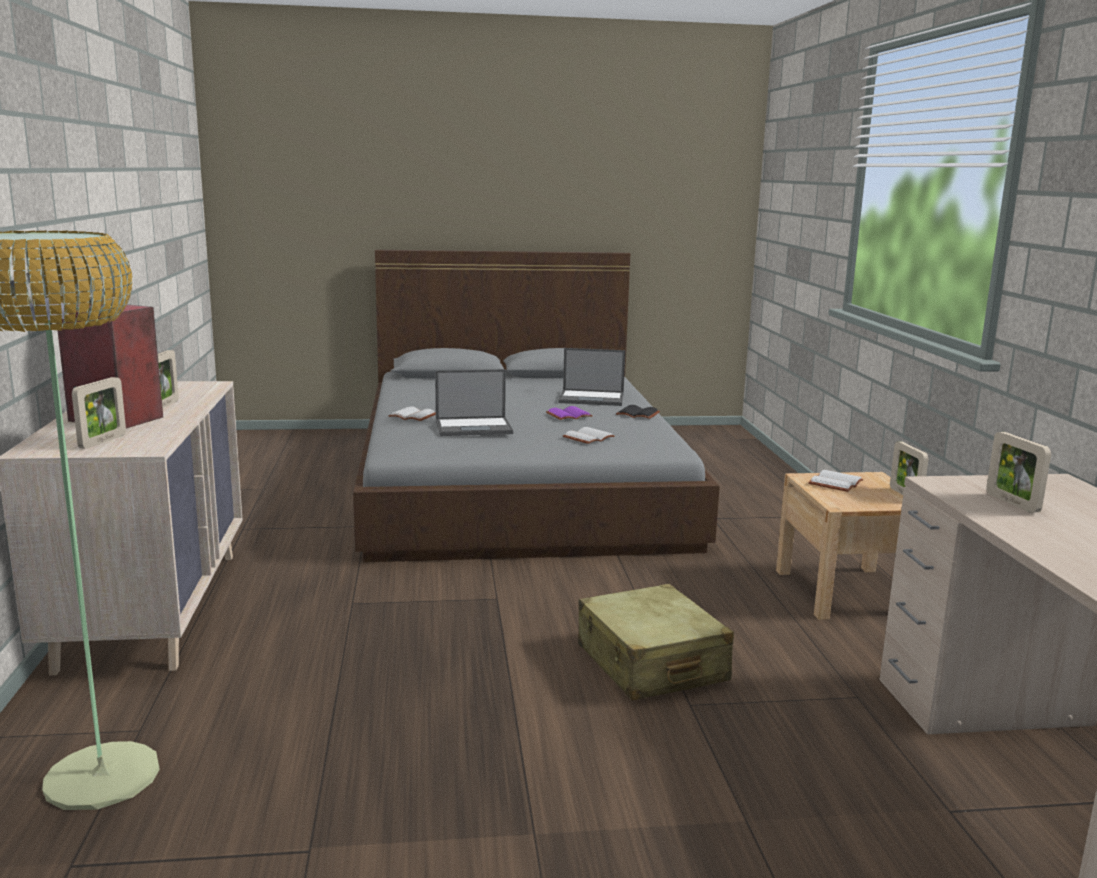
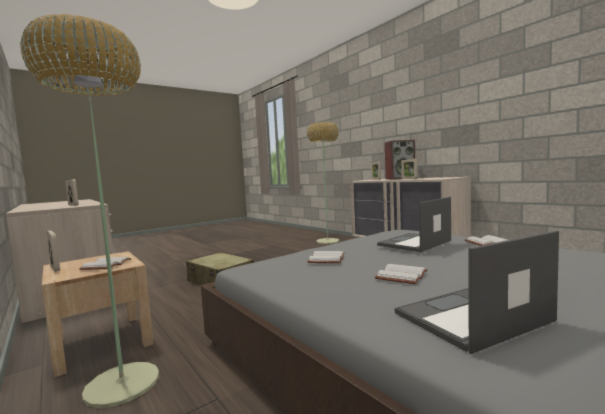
camera: 150 degrees right, 10 degrees down
(569, 416) = (400, 275): purple book -> white book
(636, 414) = (342, 301): black book -> none
(795, 545) = (122, 384): none -> floor lamp

